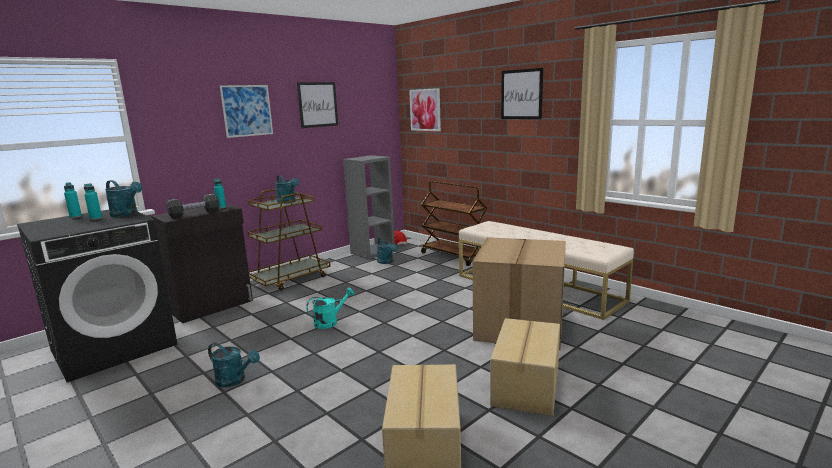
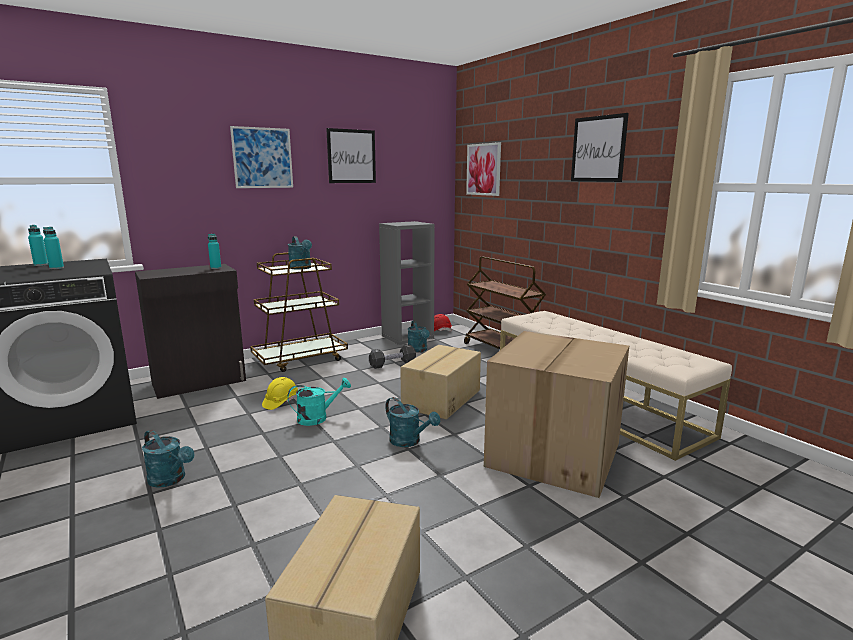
camera: 10 degrees right, 0 degrees up
(127, 214) = (93, 266): turquoise watering can -> turquoise watering can (409, 441)
(194, 214) = (180, 273): black dumbbell -> black dumbbell (392, 364)
(292, 314) = (281, 402): none -> yellow hard hat
(525, 385) = (531, 545): cardboard box -> cardboard box (440, 399)

